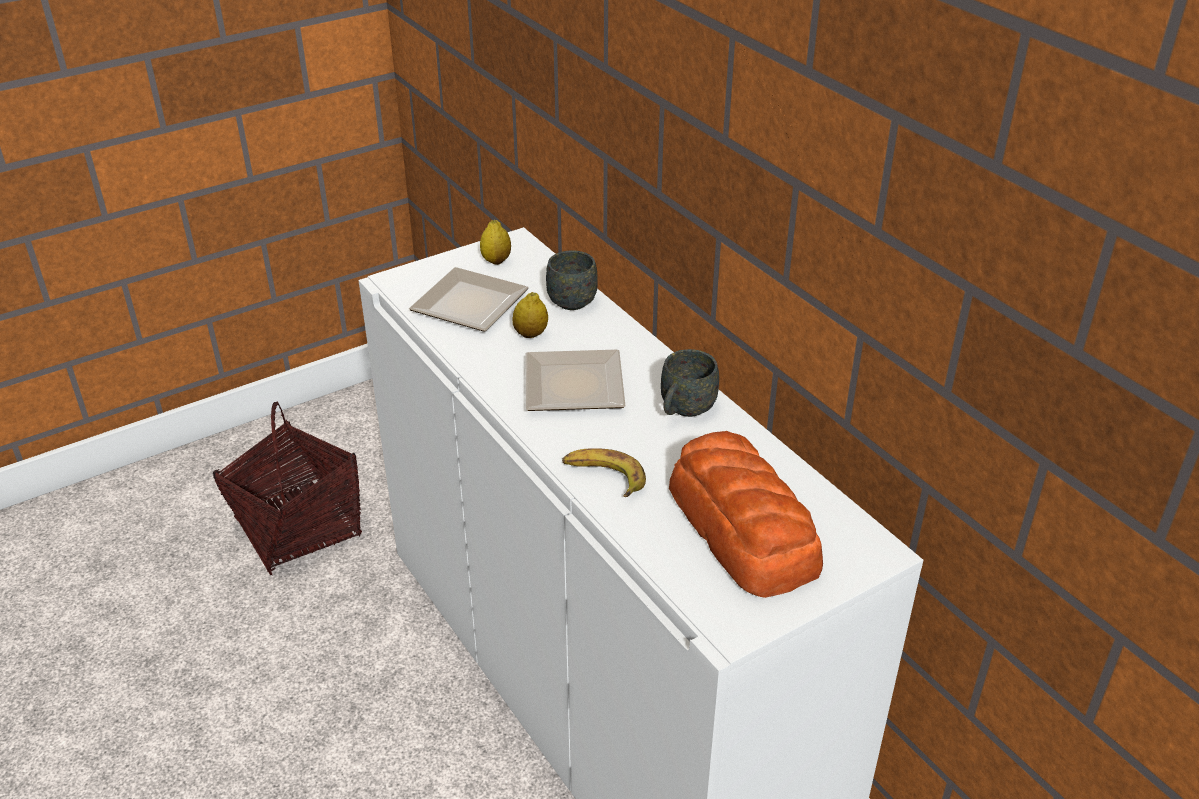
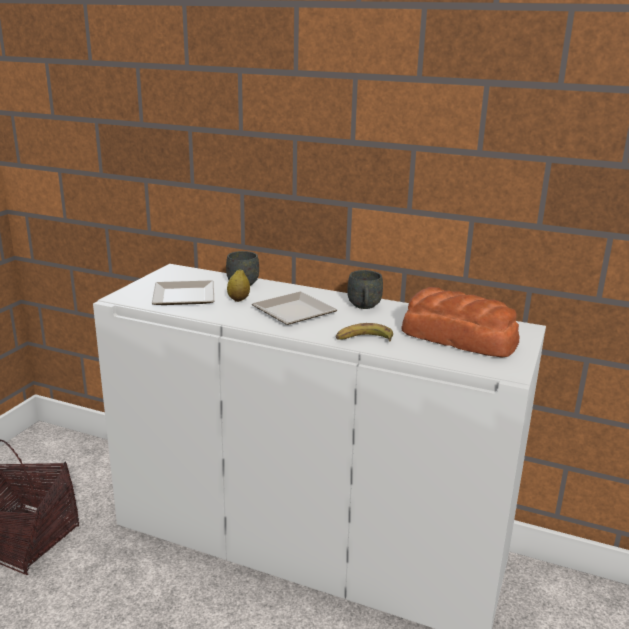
camera: 35 degrees left, 15 degrees down
(496, 261) = (173, 278): lemon -> none

